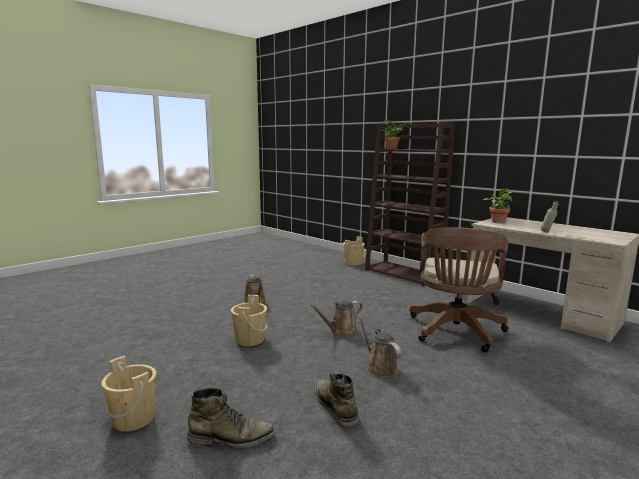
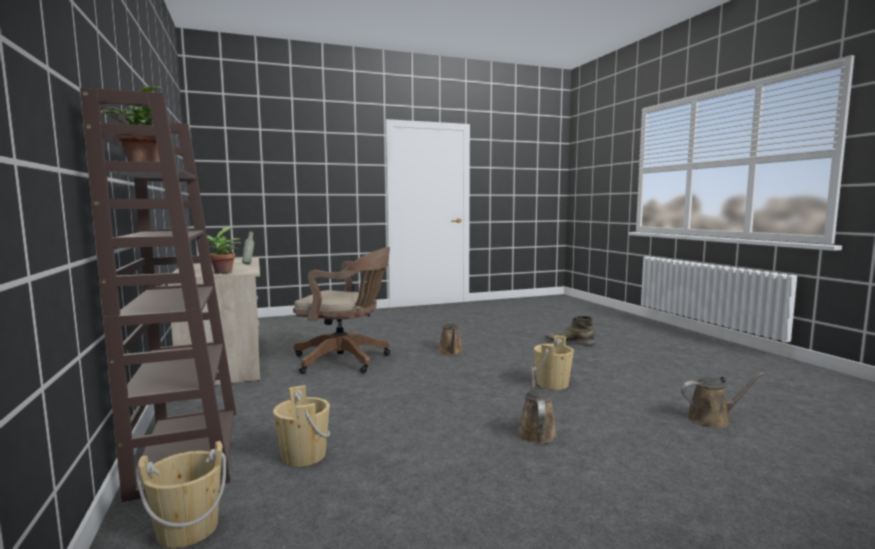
camera: 155 degrees left, 5 degrees down
(133, 418) = (635, 355): beige bucket -> beige bucket (303, 455)
(335, 406) = (502, 343): green boot -> none
(341, 331) = (450, 377): brown watering can -> brown watering can (711, 419)
(455, 332) = (345, 360): brown office chair -> brown office chair turned 60 degrees clockwise

